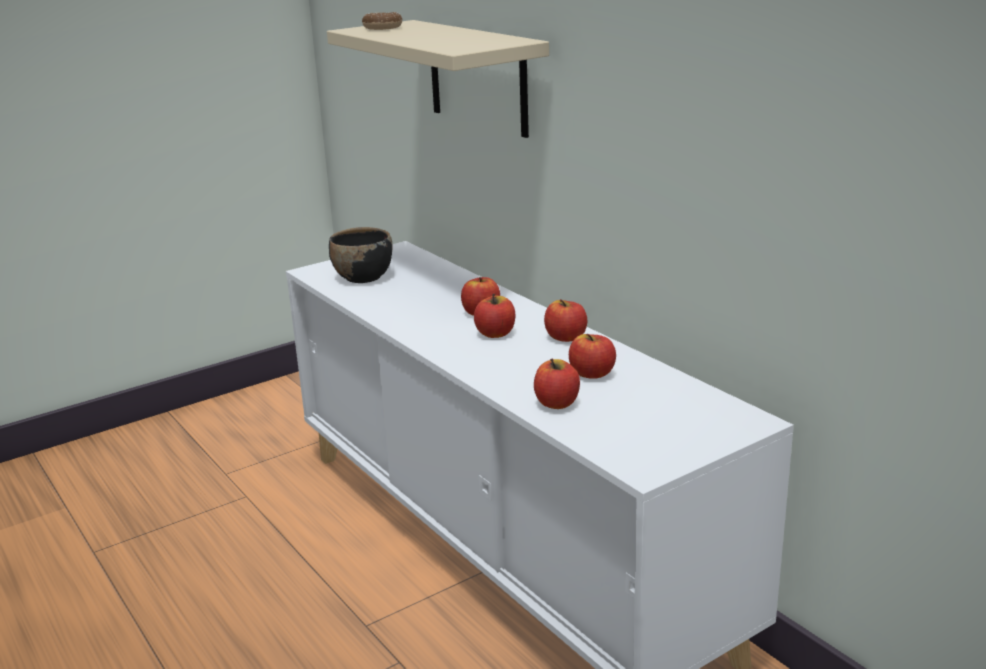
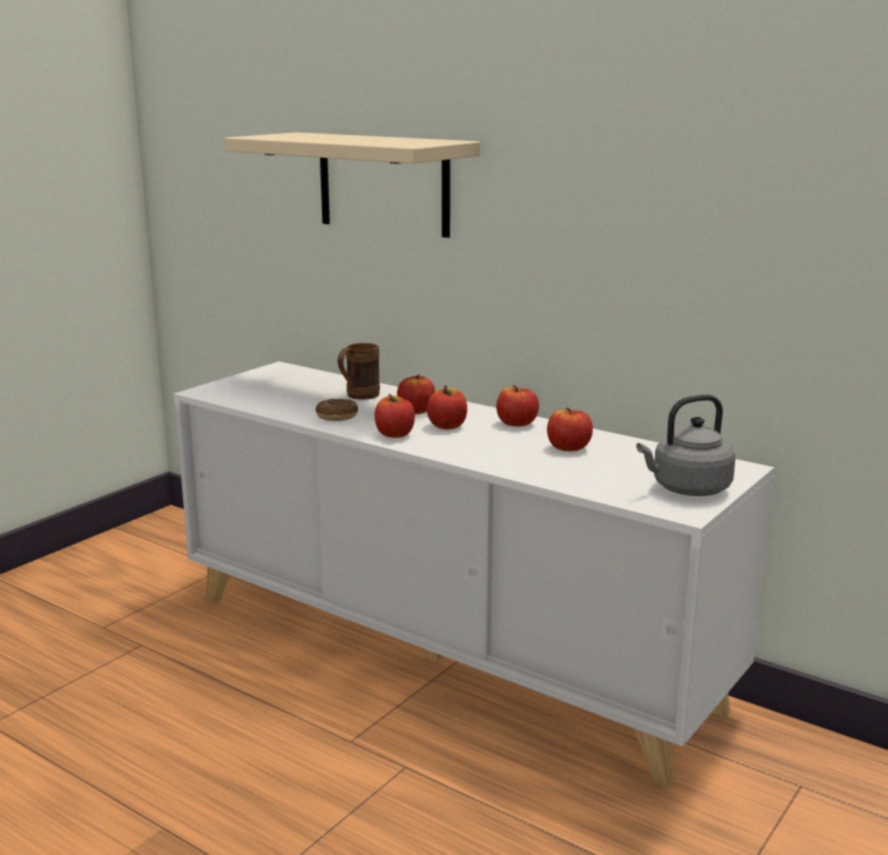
camera: 20 degrees left, 5 degrees down
(362, 277) = (264, 392): black bowl -> none
(382, 28) = (283, 135): donut -> donut (337, 416)
(441, 289) = (357, 397): none -> brown mug
(557, 403) = (559, 472): apple -> apple (395, 434)
(670, 441) = (687, 489): none -> grey kettle

